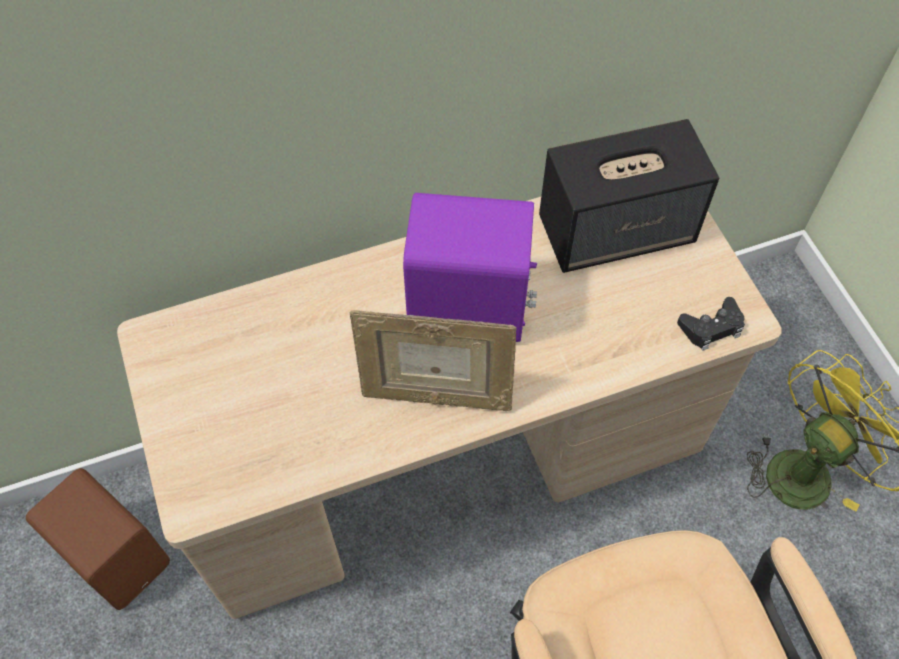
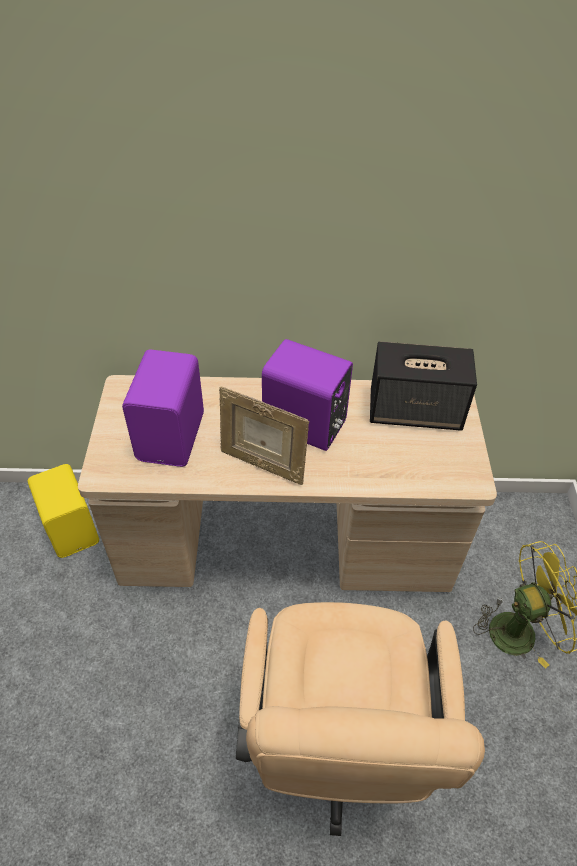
camera: 20 degrees right, 10 degrees down
(118, 554) = (73, 528): brown speaker -> yellow speaker
(277, 397) = (173, 436): none -> purple speaker
(711, 327) = (450, 480): black game controller -> none

